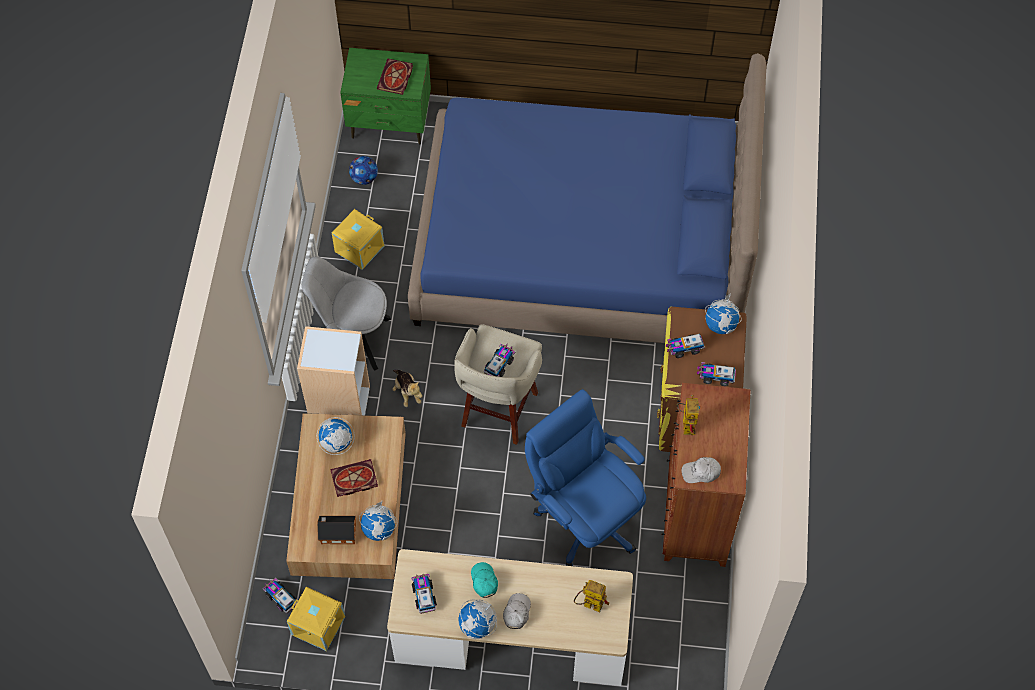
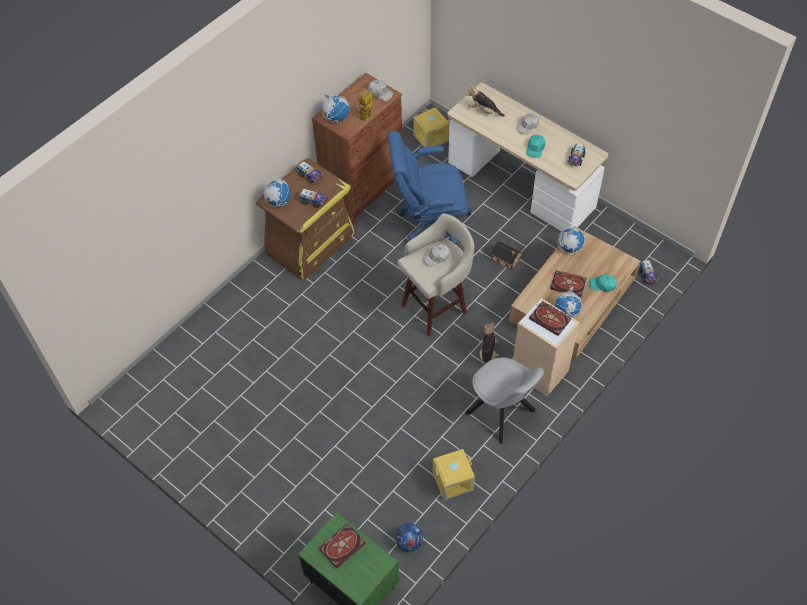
camera: 145 degrees left, 5 degrees down
(314, 501) = (602, 285): none -> turquoise cap
(319, 625) = (631, 249): yellow storage box -> yellow storage box (430, 138)
(328, 354) = (551, 319): none -> book
(336, 533) = (598, 259): toy house -> toy house (506, 260)
(478, 626) = (554, 130): globe -> globe (336, 117)
(499, 364) = (436, 257): toy truck -> white cap
(583, 247) = (290, 385): blue bed -> none
(584, 515) = (429, 223): blue office chair -> blue office chair turned 90 degrees clockwise
(588, 604) = (483, 111): toy robot -> plush toy

